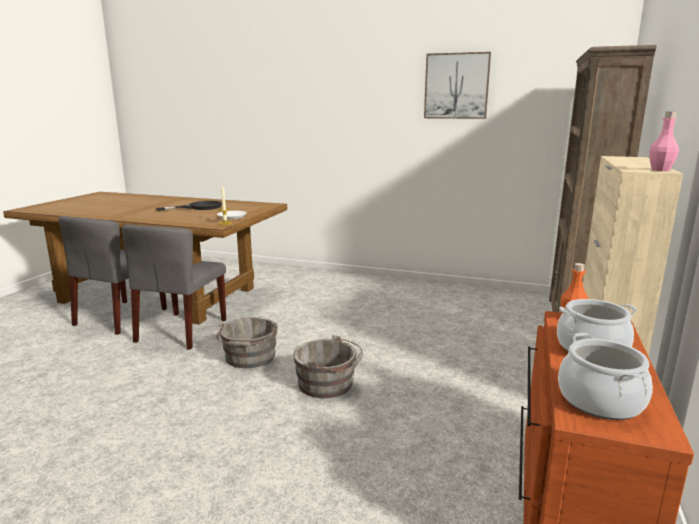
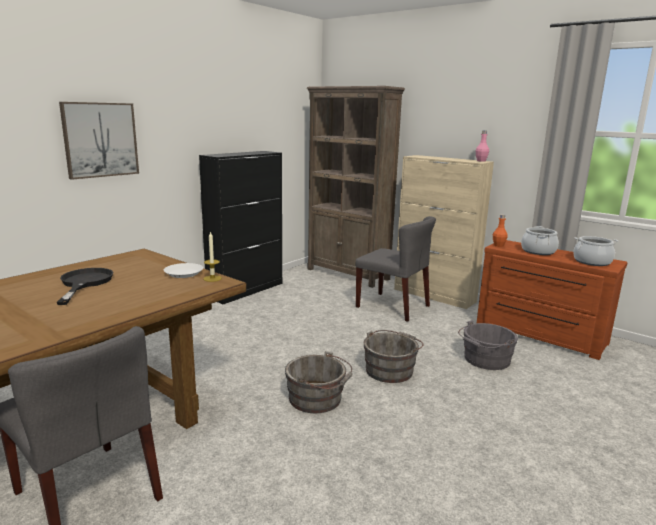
camera: 70 degrees left, 0 degrees up
(182, 331) = (205, 437): grey chair -> grey chair (393, 306)
(407, 449) = (485, 360): none -> grey bucket
(442, 288) = (246, 290): none -> black cabinet
(456, 86) = (228, 102): picture -> picture (100, 140)

